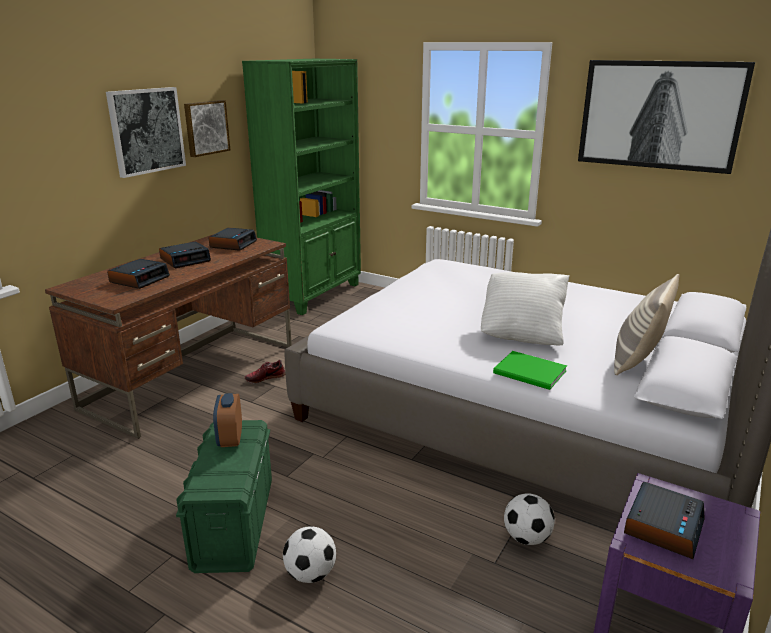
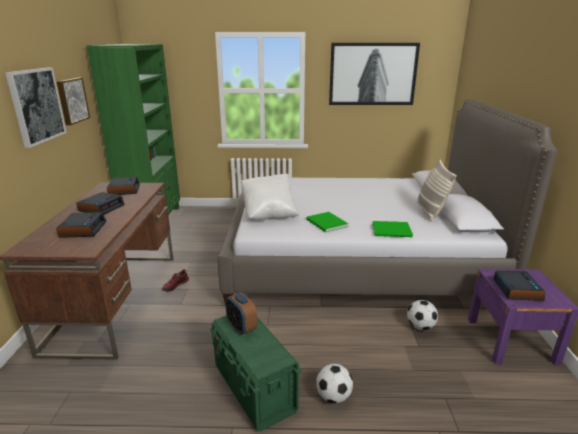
camera: 30 degrees left, 0 degrees up
(446, 339) = (326, 223): none -> green book
(522, 333) = (360, 210): white pillow -> white pillow (269, 214)

